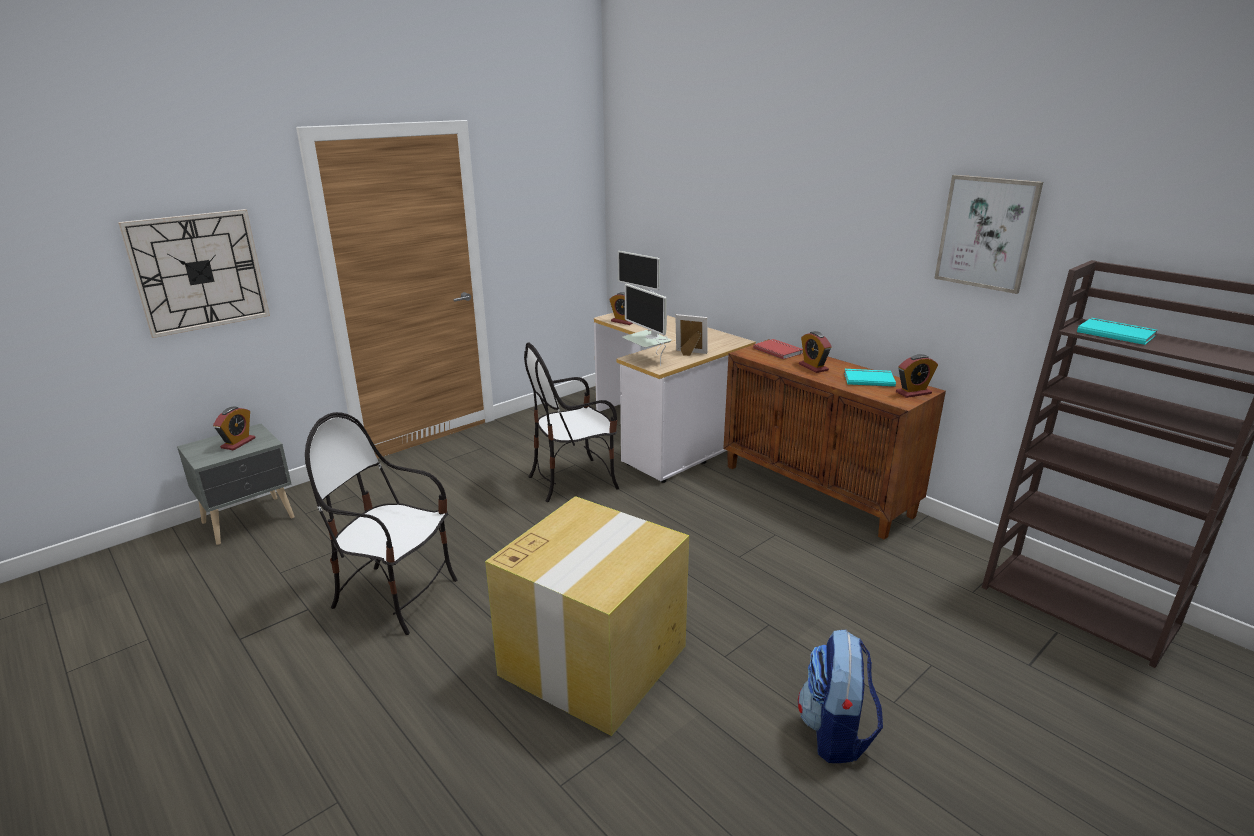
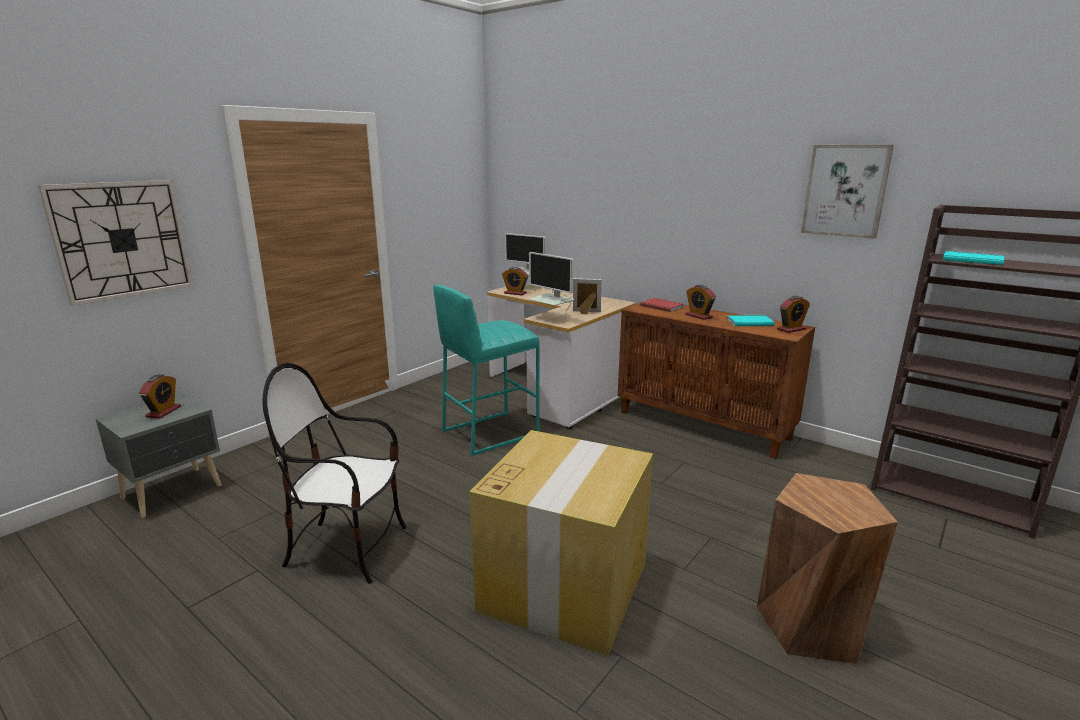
camera: 10 degrees left, 5 degrees down
(573, 480) = (489, 432): chair -> turquoise stool
(835, 733) = (810, 625): backpack -> brown stool

